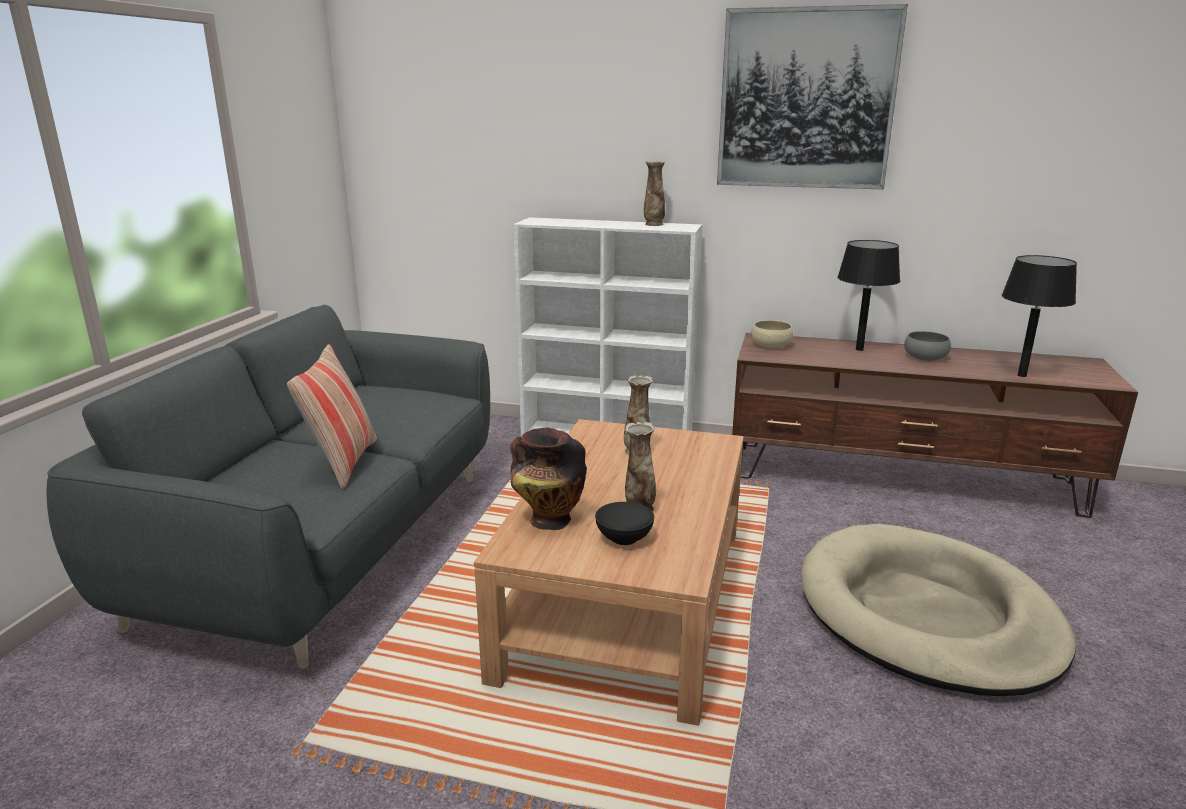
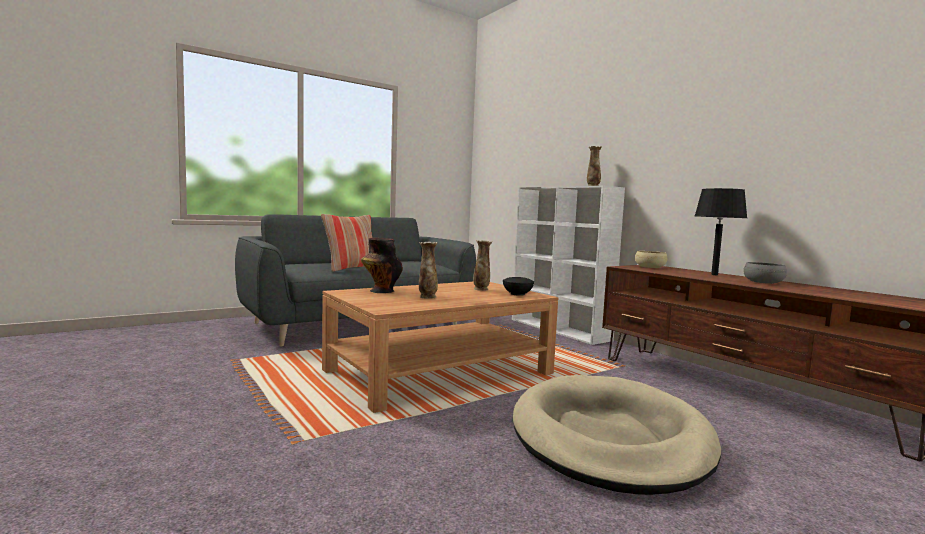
camera: 40 degrees right, 15 degrees down
(625, 537) = (395, 299): black bowl -> black bowl (518, 294)
(806, 100) = (691, 96): picture -> none
(1022, 375) = (834, 295): black table lamp -> none

